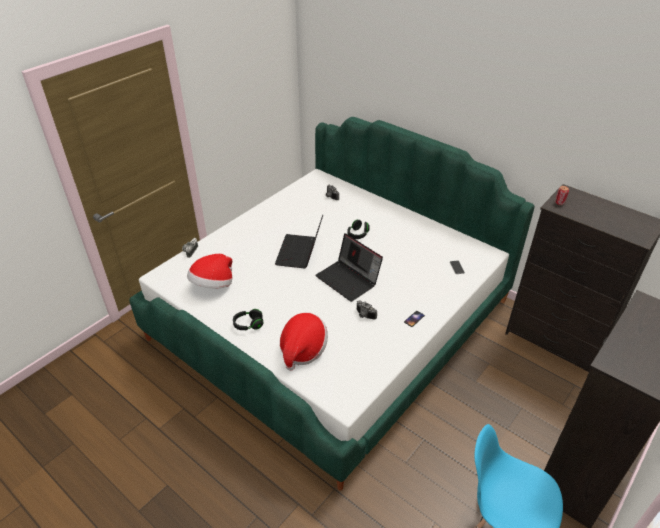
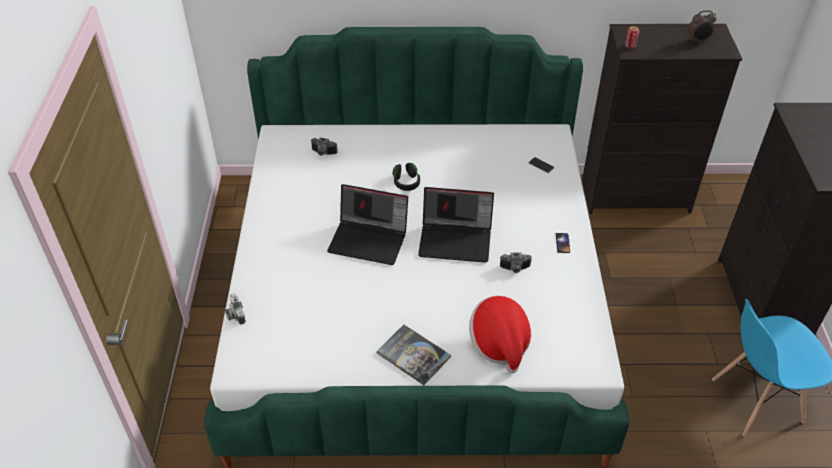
camera: 40 degrees left, 5 degrees up
(213, 285) = (317, 337): hat -> none
(248, 324) = (413, 355): black headphones -> book
(300, 253) = (369, 240): laptop -> laptop turned 45 degrees counterclockwise
(624, 222) = (698, 41): none -> alarm clock

